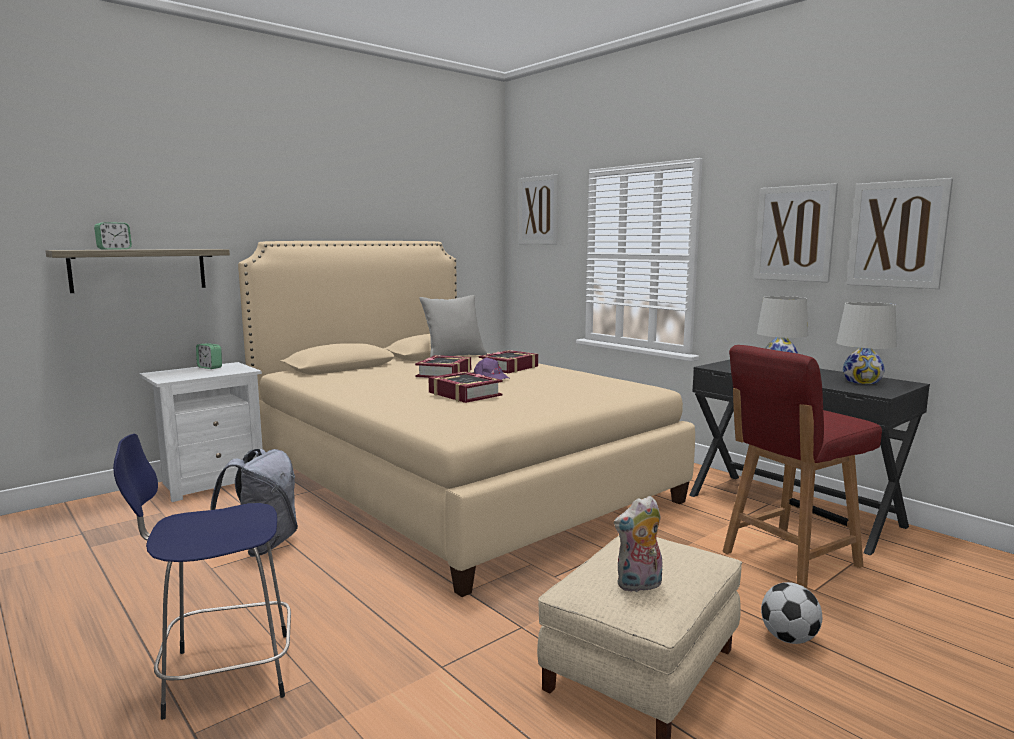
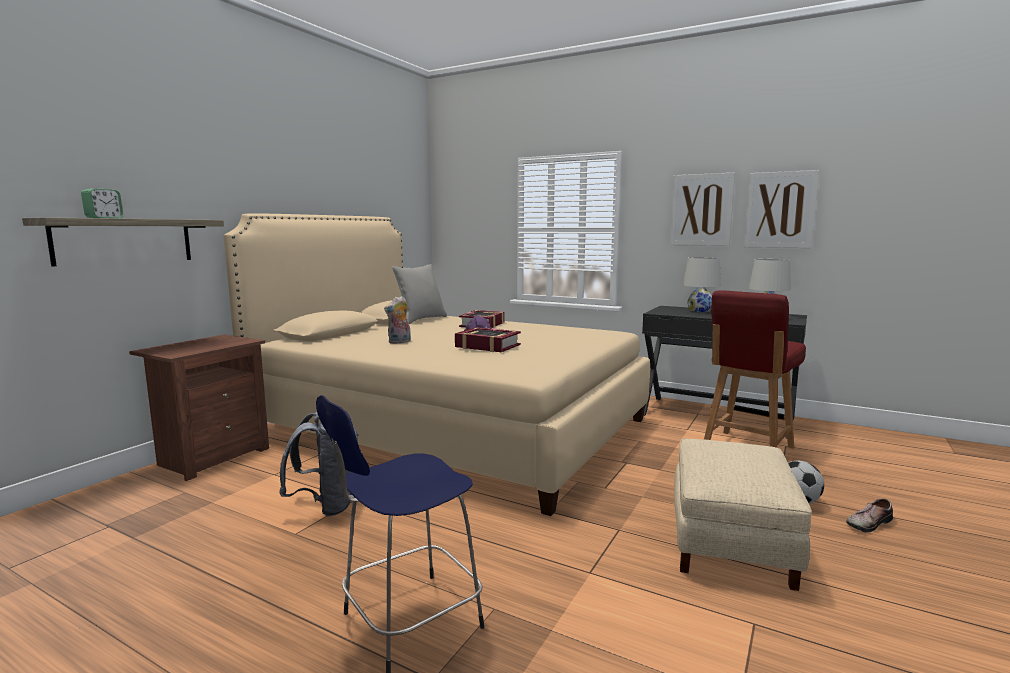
camera: 20 degrees left, 0 degrees up
(210, 367) = (203, 341): alarm clock -> none
(211, 482) = (212, 457): white nightstand -> brown nightstand
(444, 373) = (437, 332): book -> none
(538, 210) = (467, 192): picture -> none
(639, 586) = (753, 473): plush toy -> plush toy (399, 342)
(863, 686) = (867, 523): none -> shoe

